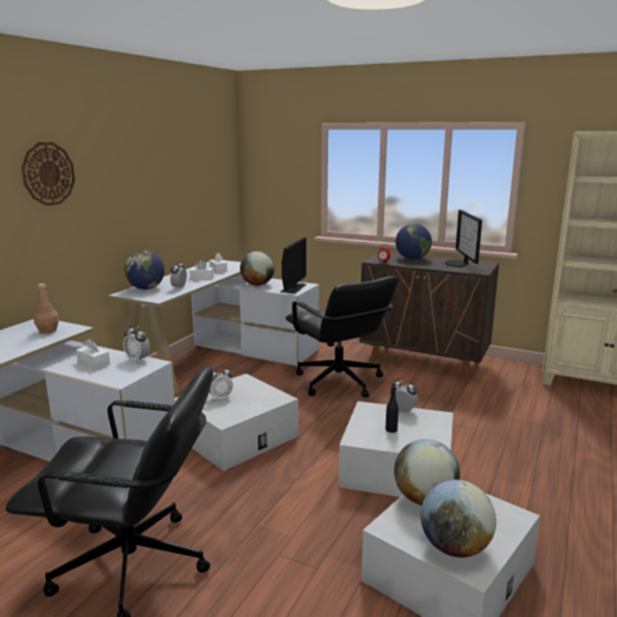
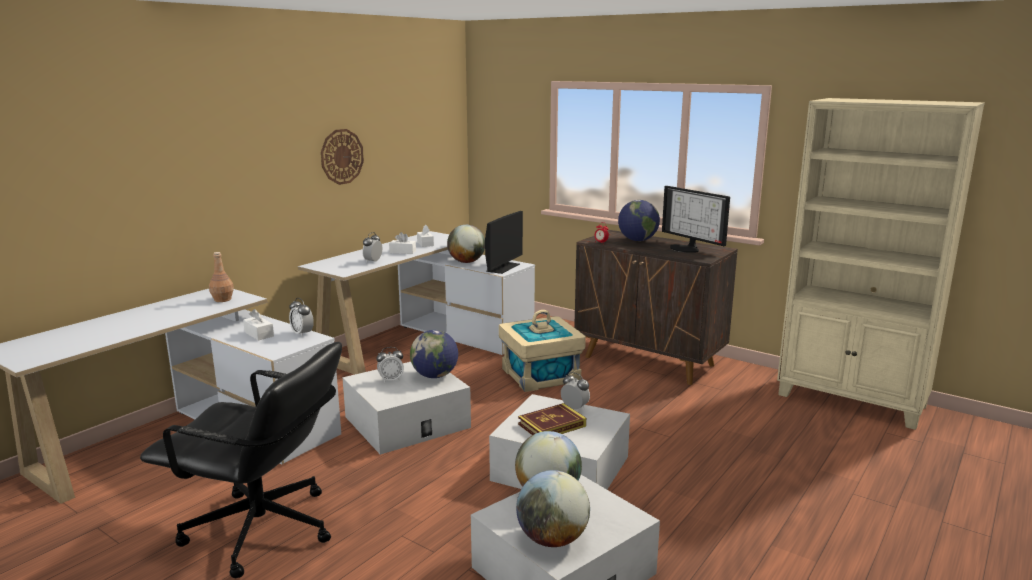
camera: 10 degrees right, 0 degrees up
(48, 174) = (235, 140): wall clock -> wall clock (341, 156)
(146, 288) = (339, 261): globe -> globe (435, 376)
(339, 382) = (540, 375): black office chair -> beige storage box
(391, 429) = (552, 425): black bottle -> book
(458, 263) = (687, 248): monitor -> monitor turned 45 degrees counterclockwise

